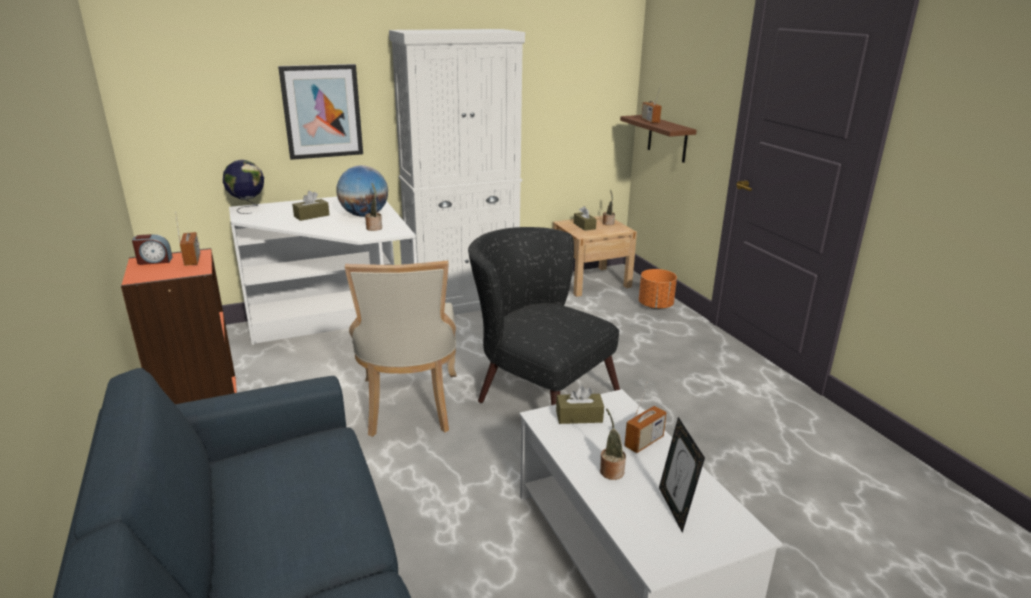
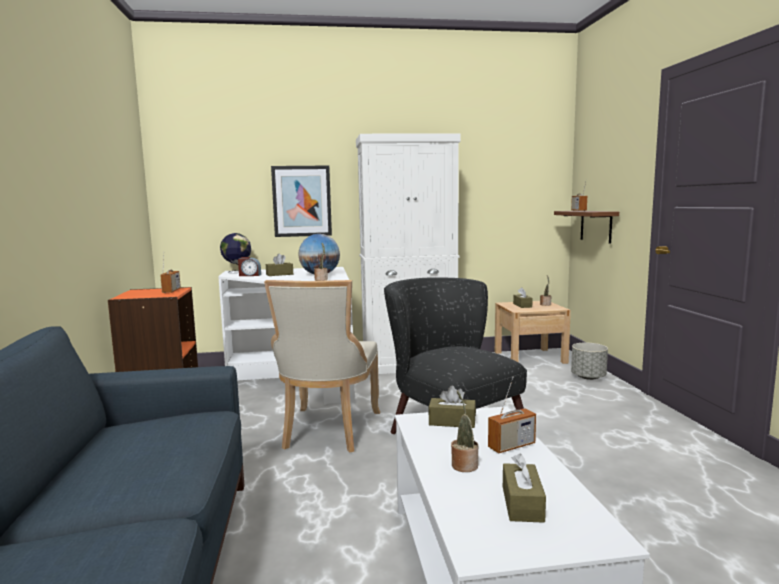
camera: 15 degrees right, 15 degrees down
(154, 261) = (145, 291): alarm clock -> alarm clock (249, 275)
(656, 306) = (588, 377): orange planter -> grey planter
(675, 508) = (522, 503): picture frame -> brown tissue box

